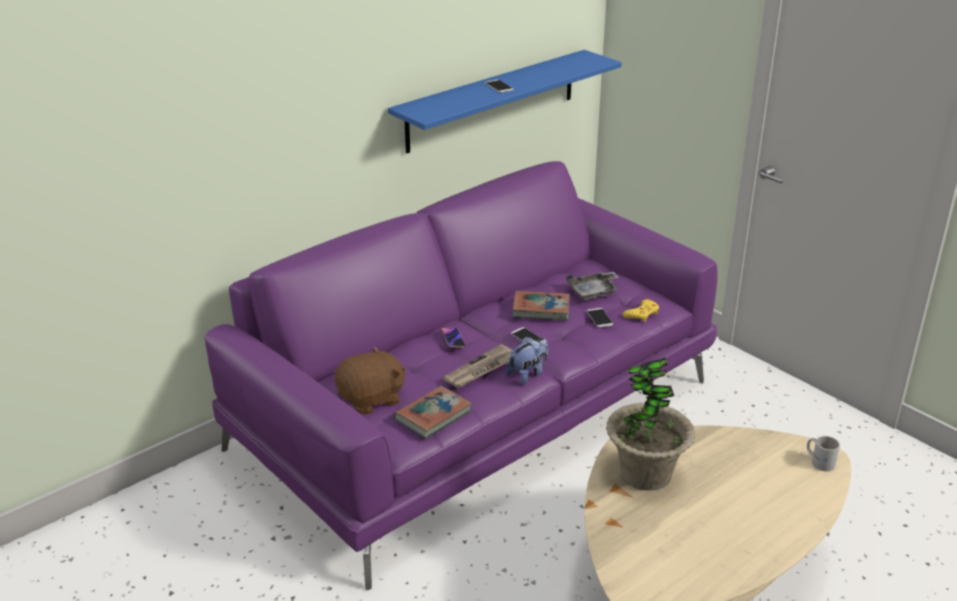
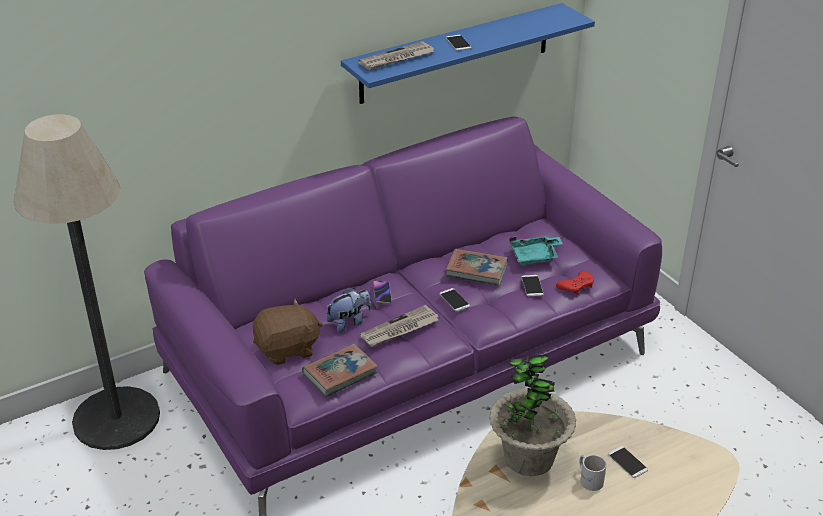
camera: 10 degrees right, 5 degrees up
(182, 501) = (116, 418): none -> floor lamp
(444, 103) = (396, 59): none -> newspaper
(528, 374) = (443, 339): plush toy -> plush toy (349, 322)
(594, 292) = (535, 256): grey tray -> turquoise tray
(642, 314) = (576, 285): yellow game controller -> red game controller
(742, 466) = (627, 462): none -> phone
(820, 461) = (708, 466): white mug -> white mug (589, 478)

